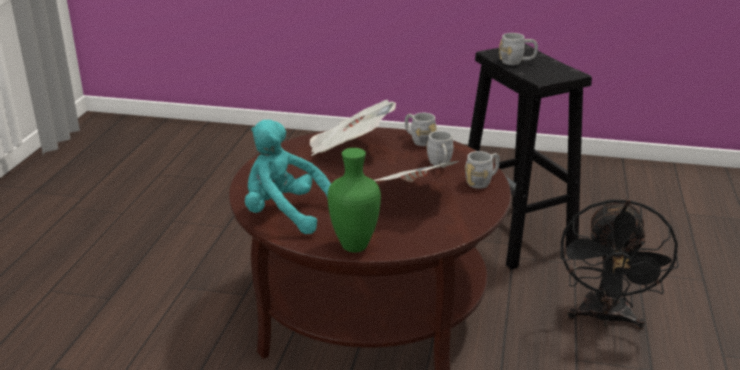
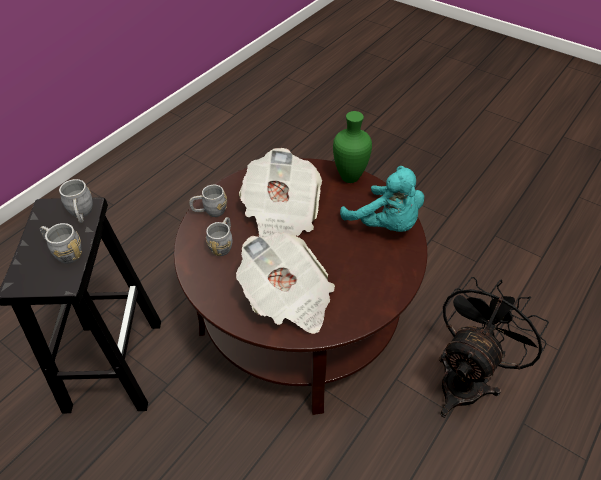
camera: 155 degrees left, 20 degrees up
(418, 140) = (211, 290): grey mug -> grey mug (82, 214)
(605, 318) = (146, 252): black fan -> black fan (466, 379)

